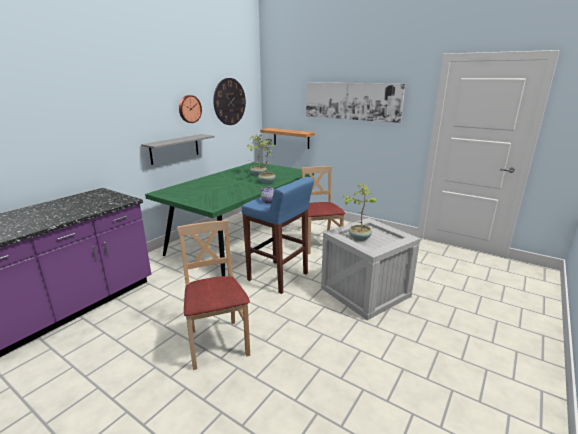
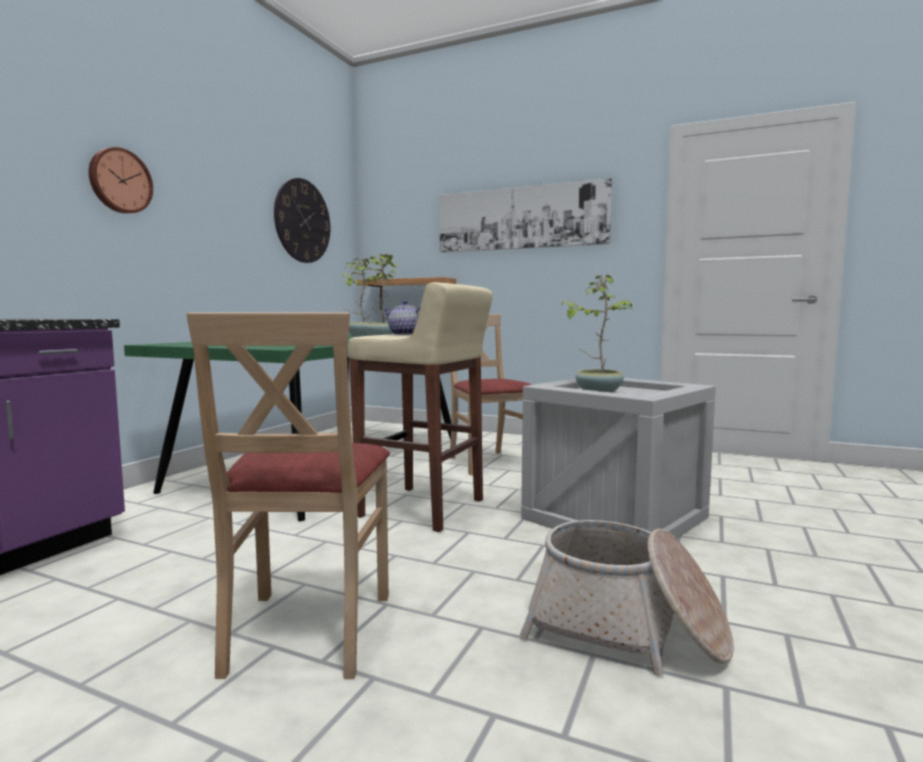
camera: 10 degrees left, 15 degrees down
(174, 149) = (195, 278): grey shelf -> none
(189, 109) = (228, 211): wall clock -> wall clock (119, 181)
(217, 343) = (307, 631): beige chair -> beige chair turned 150 degrees counterclockwise
(278, 277) = (424, 509): blue stool -> beige stool
(338, 358) = (626, 629): none -> basket

